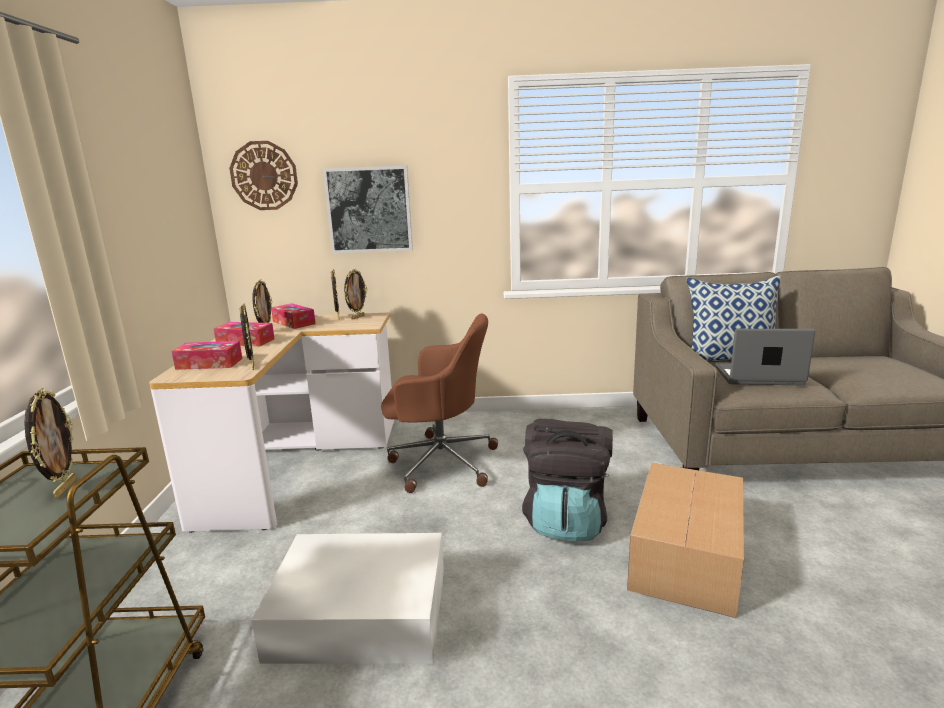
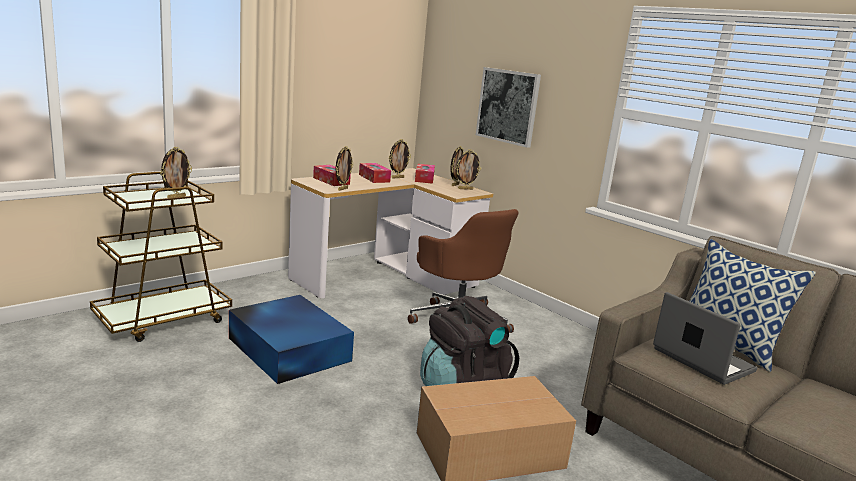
camera: 45 degrees right, 0 degrees up
(264, 176) = (452, 66): wall clock -> none
(358, 611) = (289, 348): white storage box -> blue storage box

